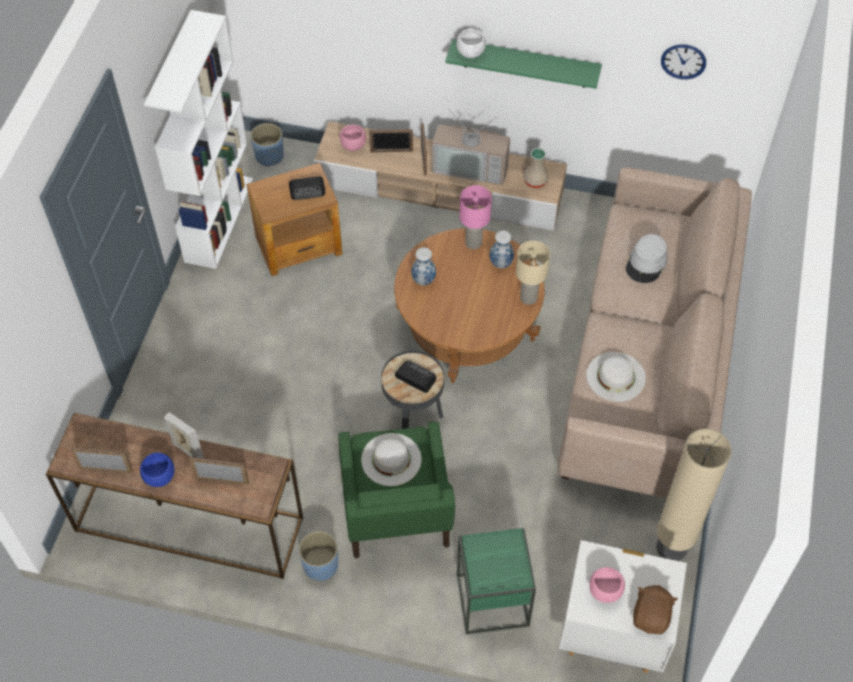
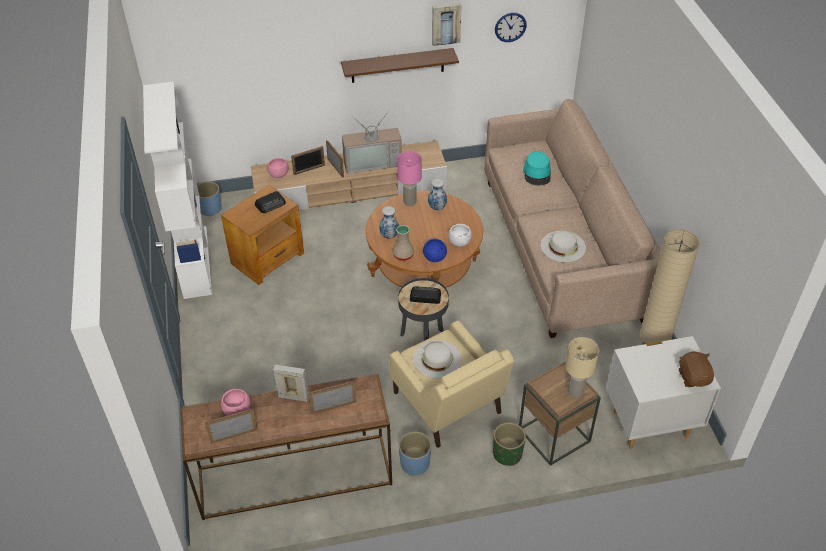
camera: 25 degrees left, 10 degrees down
(159, 477) = (282, 424): blue bowl -> blue bowl (434, 258)
(396, 511) = (448, 404): green armchair -> beige armchair
(426, 599) = (507, 454): none -> green planter
(470, 53) = (359, 66): white bowl -> white bowl (459, 242)
(492, 600) = (554, 435): green side table -> brown side table
(525, 64) = (397, 65): green shelf -> brown shelf
(528, 298) = (470, 222): beige table lamp -> beige table lamp (575, 392)
(536, 181) = (423, 156): beige vase -> beige vase (403, 255)
(595, 33) = (446, 23): none -> picture
(605, 591) = (653, 374): pink bowl -> pink bowl (237, 410)
(646, 263) = (537, 173): grey hat -> turquoise hat

